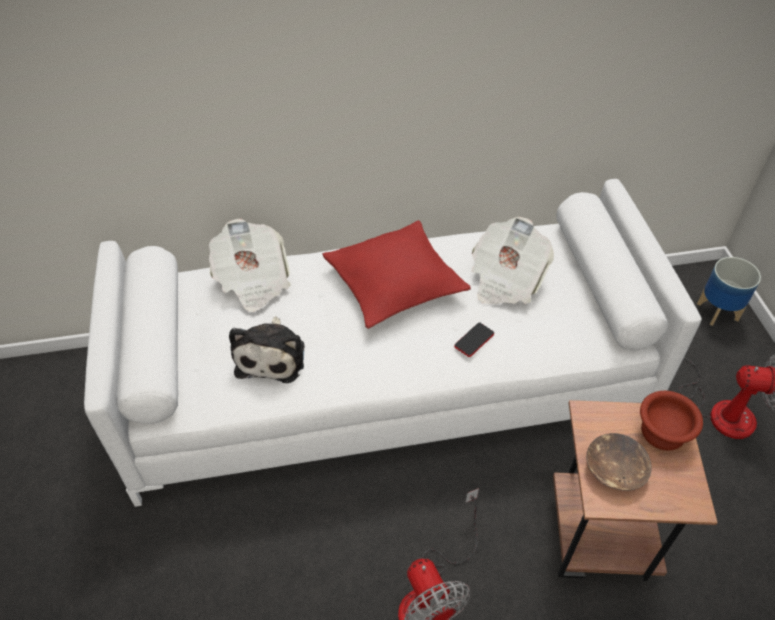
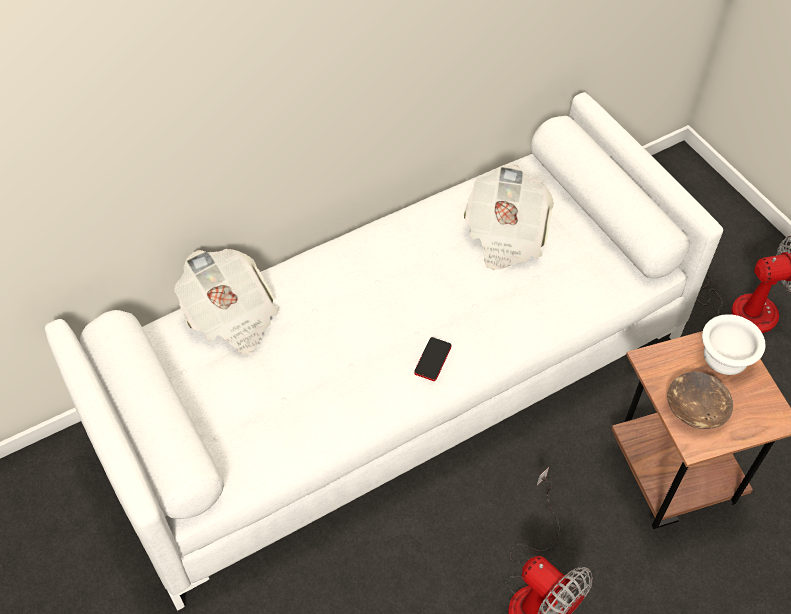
camera: 20 degrees left, 5 degrees up
(272, 356) = (295, 396): plush toy -> none
(394, 283) = (390, 273): red pillow -> none
(474, 340) = (501, 314): phone -> phone (432, 359)
(663, 430) = (725, 355): brown bowl -> white bowl
(718, 311) = (702, 200): planter -> none

